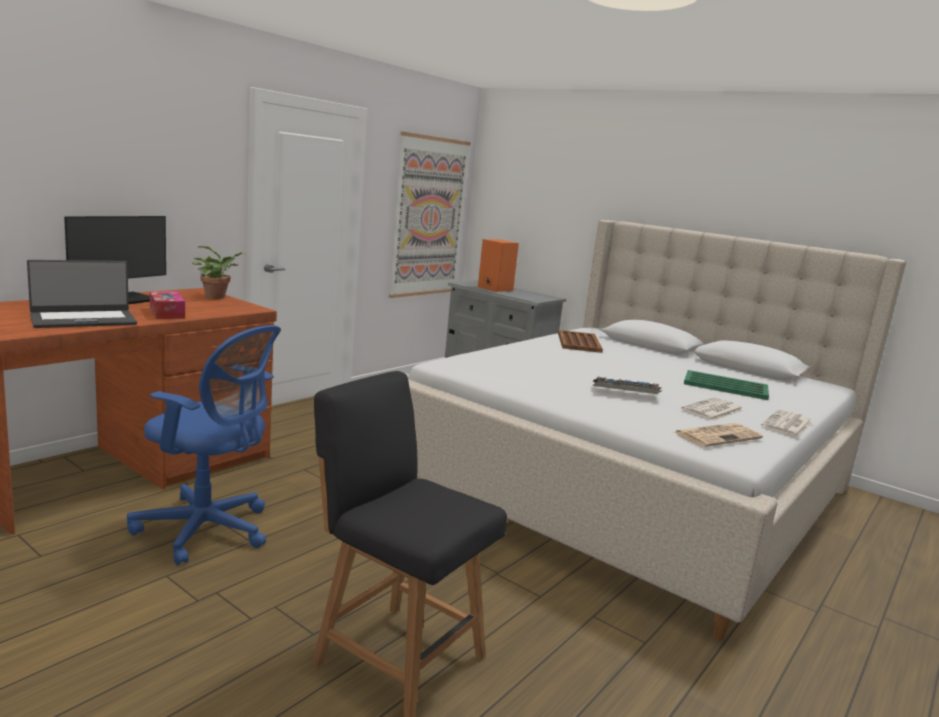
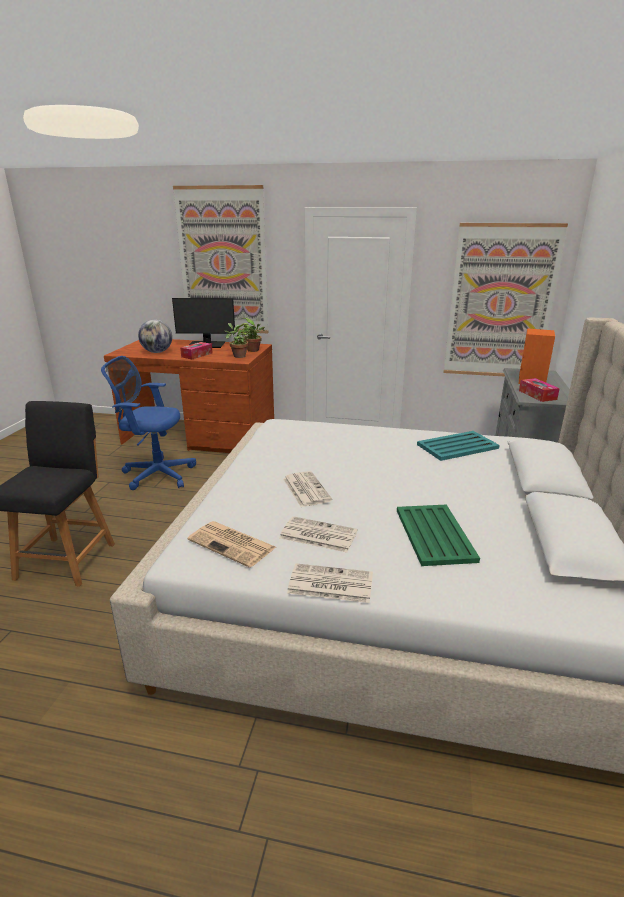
camera: 65 degrees right, 10 degrees up
(83, 320) = (157, 352): laptop -> globe
(124, 155) = (223, 262): none -> picture
(208, 531) = (156, 474): blue office chair -> blue office chair turned 105 degrees clockwise
(226, 305) = (238, 356): none -> potted plant
(529, 296) = (537, 395): none -> tissue box
(578, 342) = (456, 446): brown tray -> turquoise tray
(624, 394) = (305, 489): keyboard -> newspaper

